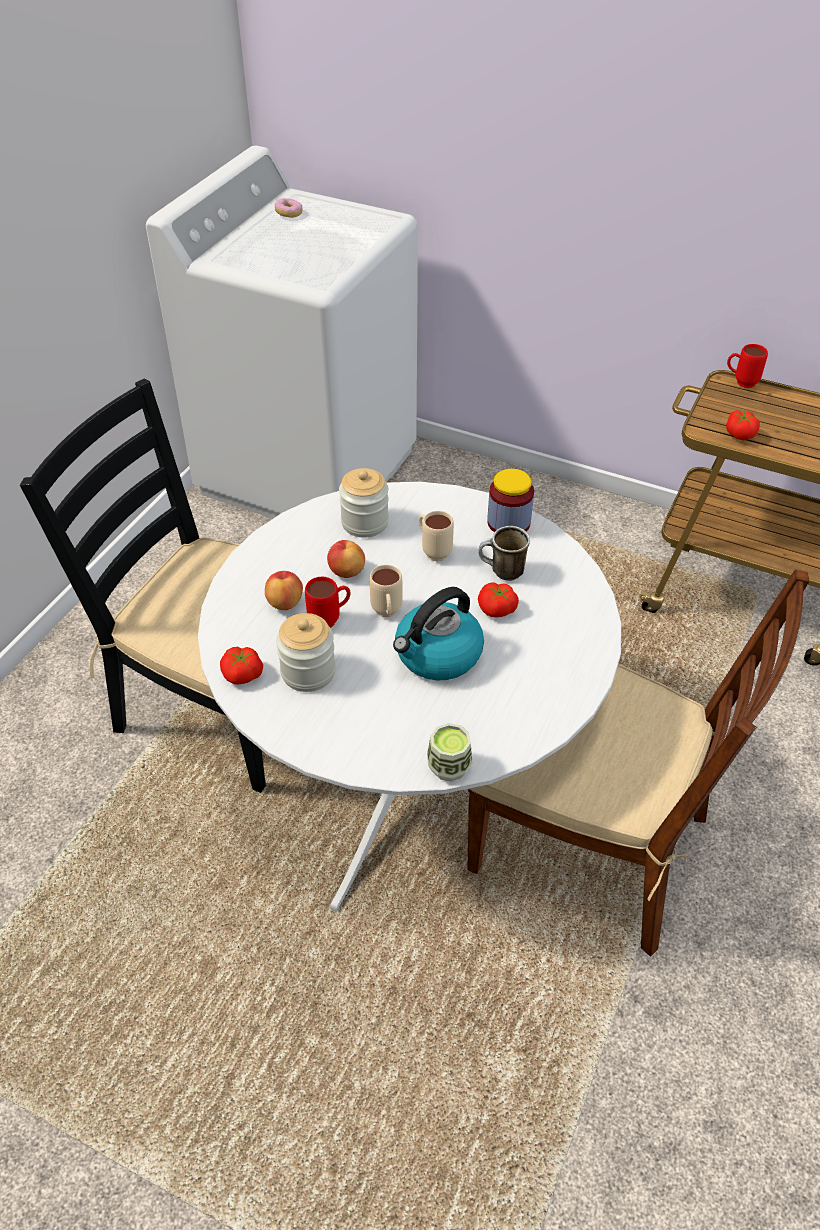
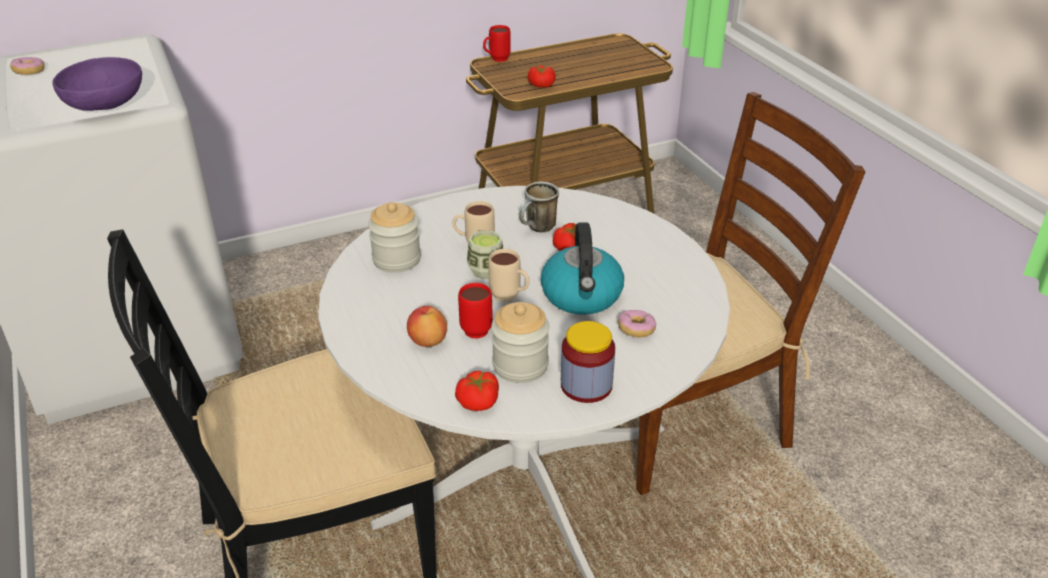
camera: 50 degrees left, 10 degrees down
(286, 271) = (106, 106): none -> purple bowl
(346, 572) = (437, 294): apple -> none
(427, 716) = (636, 330): none -> donut
(449, 767) = (695, 345): cup -> cup (486, 270)
(508, 523) = (493, 201): jar -> jar (586, 385)

